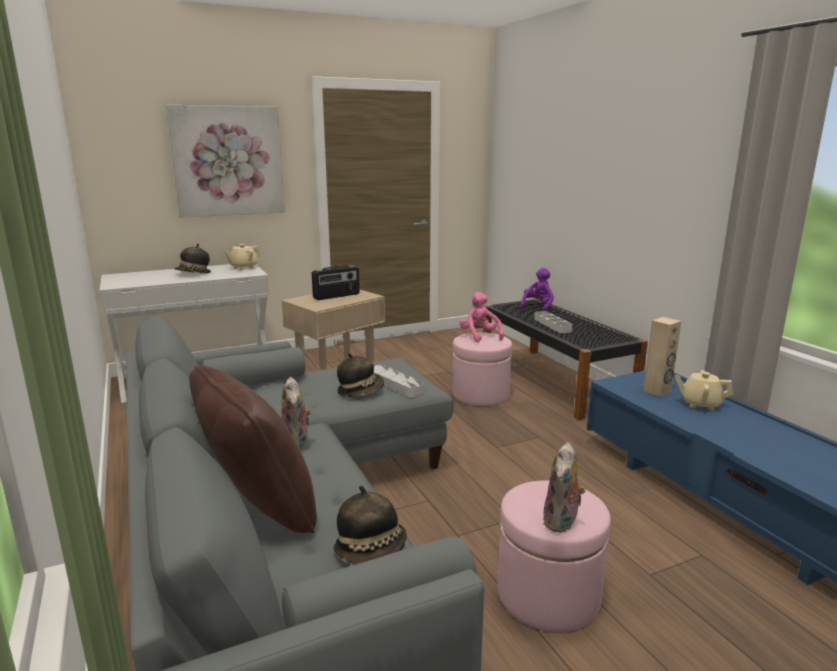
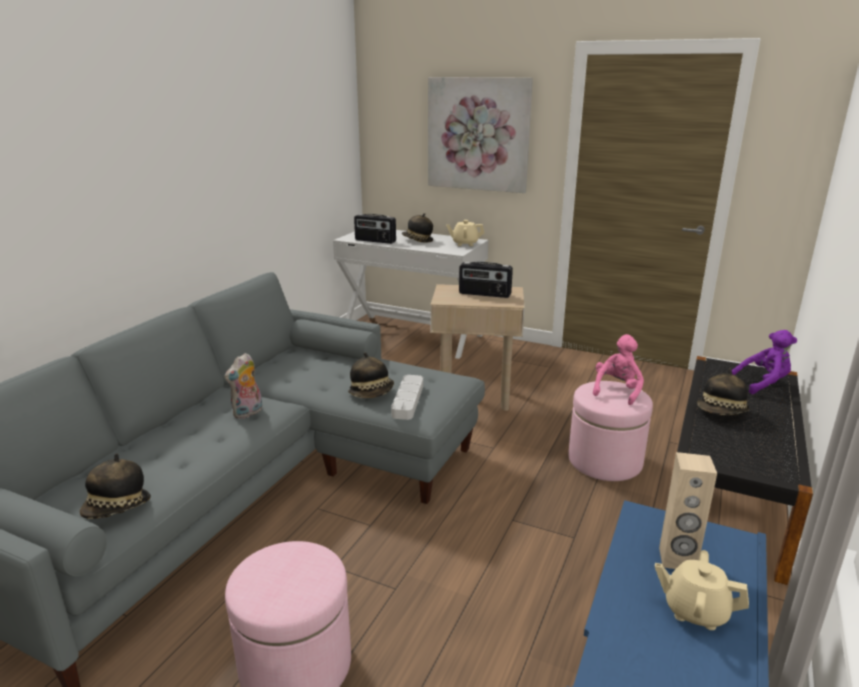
camera: 50 degrees right, 5 degrees up
(151, 282) = (375, 241): none -> radio
(258, 510) = (142, 443): brown pillow -> none
(552, 325) = (722, 412): grey tray -> hat
(562, 522) = (255, 592): plush toy -> none
(700, 404) = (695, 611): beige teapot -> beige teapot turned 45 degrees counterclockwise

